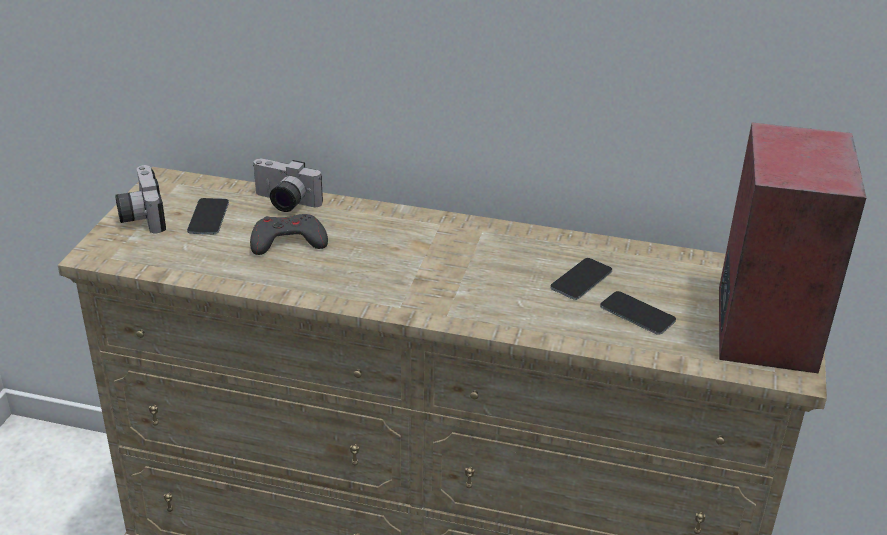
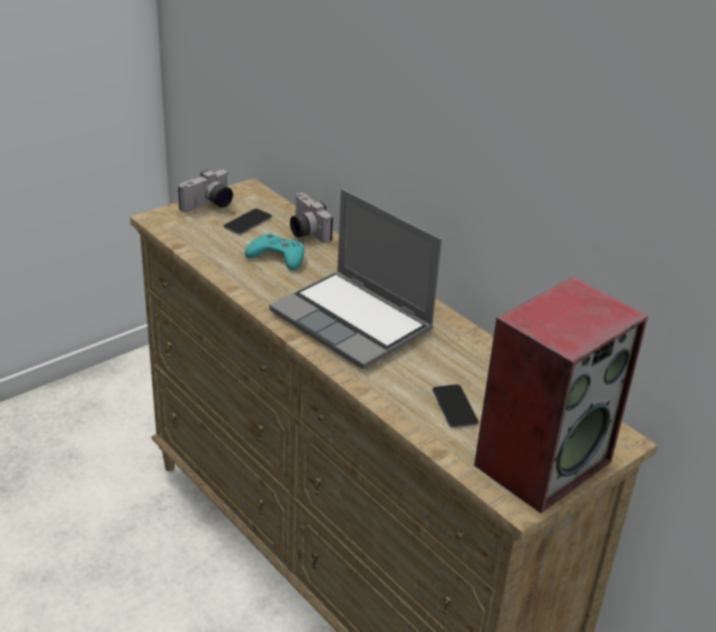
camera: 35 degrees right, 0 degrees up
(140, 216) = (209, 206): camera -> camera turned 150 degrees counterclockwise
(288, 241) = (277, 257): grey game controller -> turquoise game controller
(449, 274) = (354, 322): none -> laptop
(581, 279) = (444, 366): phone -> none

